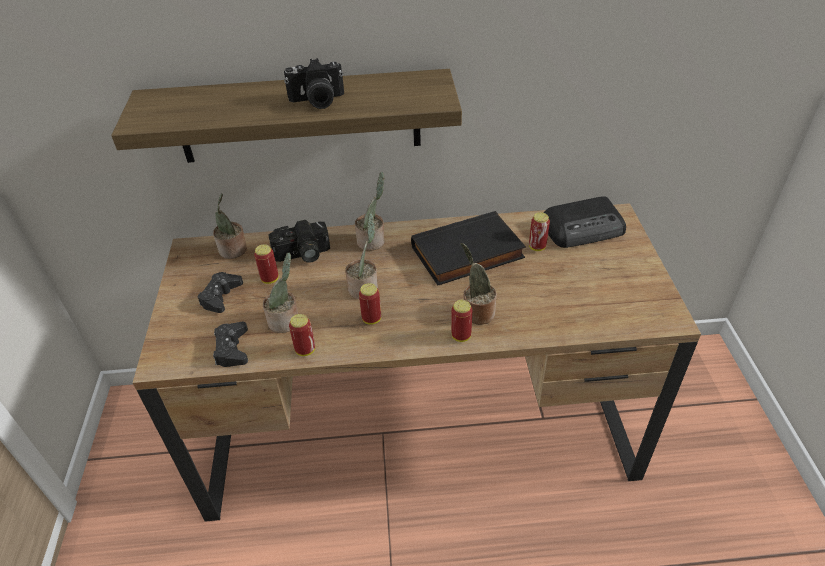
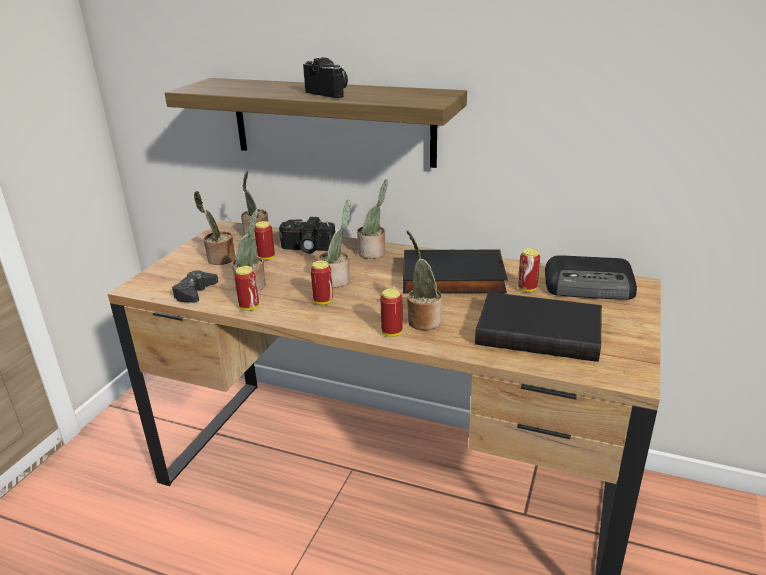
camera: 25 degrees right, 15 degrees down
(221, 296) = (219, 259): black game controller -> potted plant
(317, 101) = (330, 93): camera -> camera turned 150 degrees counterclockwise
(577, 292) = (539, 331): none -> black book

